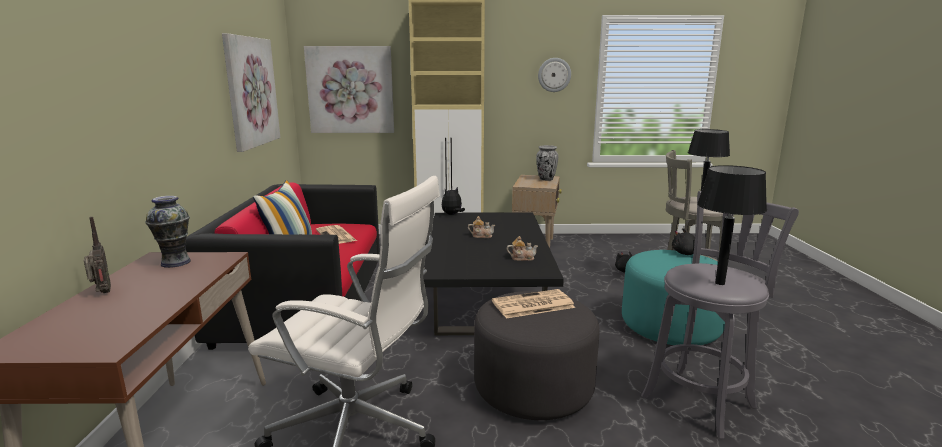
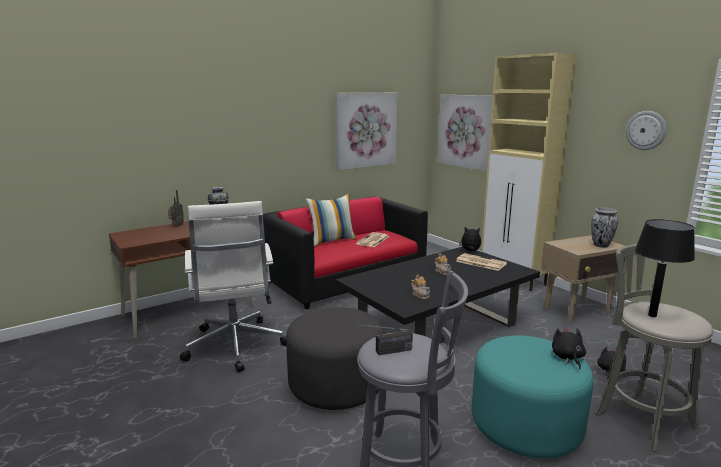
camera: 55 degrees right, 0 degrees up
(532, 305) = (341, 319): newspaper -> newspaper (480, 262)
(719, 283) = (385, 352): black table lamp -> radio

